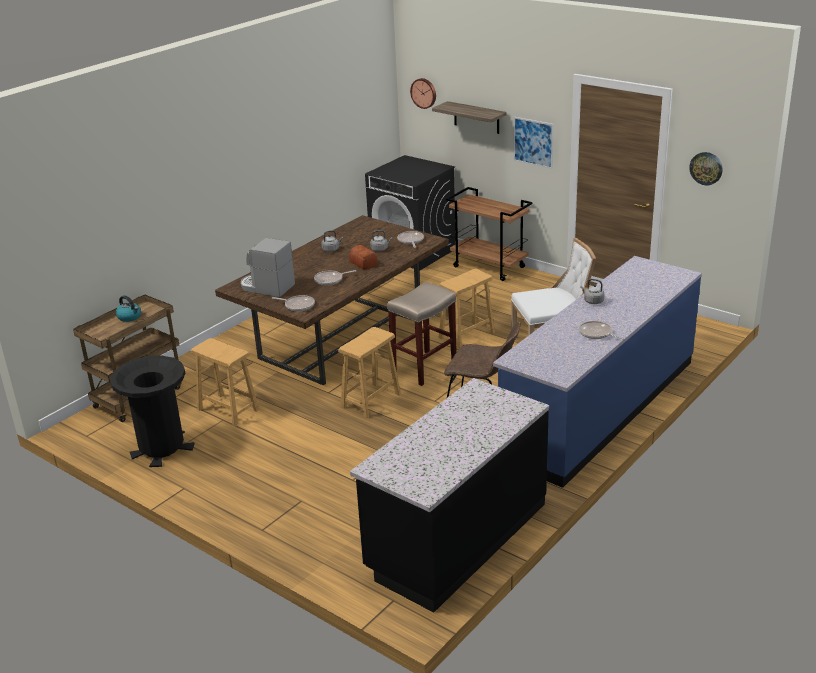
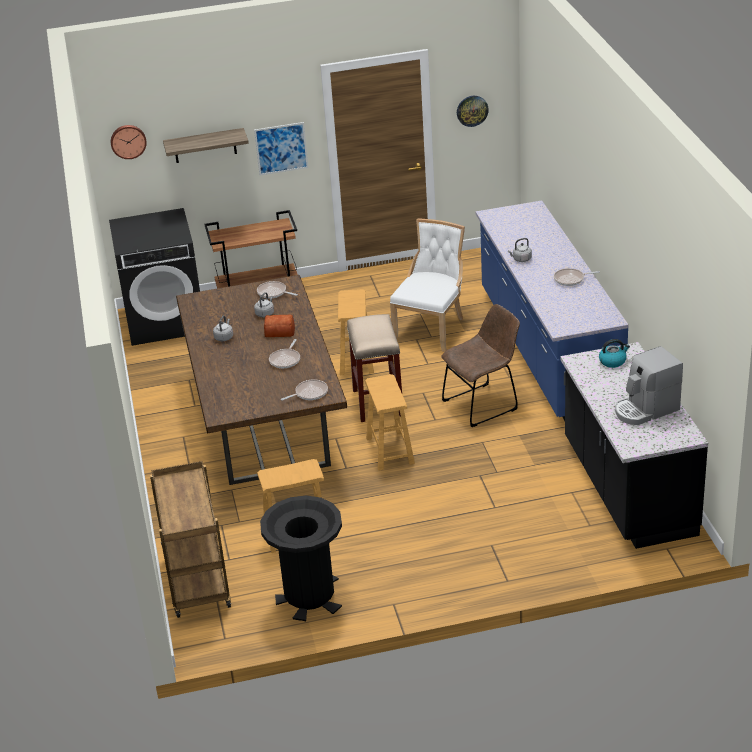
camera: 50 degrees left, 5 degrees up
(130, 317) = (177, 496): kettle -> kettle (613, 361)
(266, 287) = (247, 397): coffee machine -> coffee machine (645, 410)

